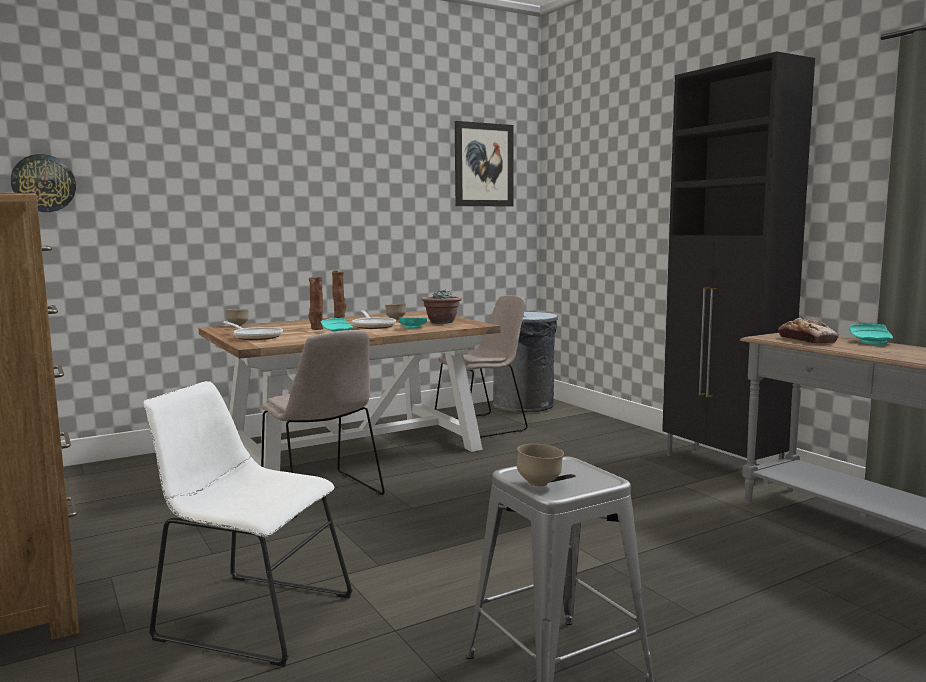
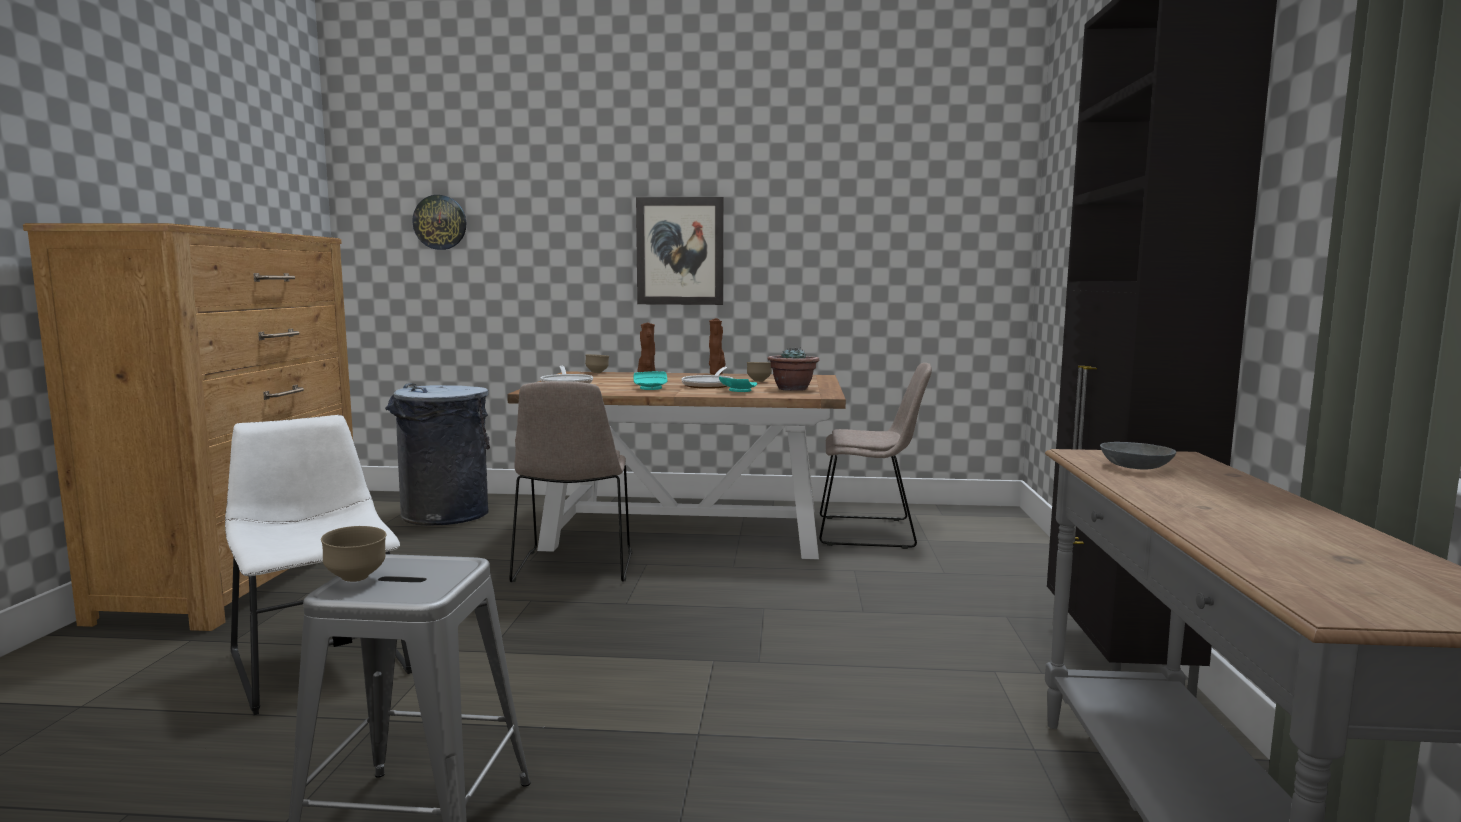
camera: 35 degrees right, 0 degrees up
(483, 165) = (943, 187): picture -> picture (680, 251)
(524, 406) = (970, 518): grey trash can -> grey trash can (445, 515)
(807, 340) = (1137, 467): bread -> grey bowl
(872, 342) = (1252, 488): turquoise plate -> none

